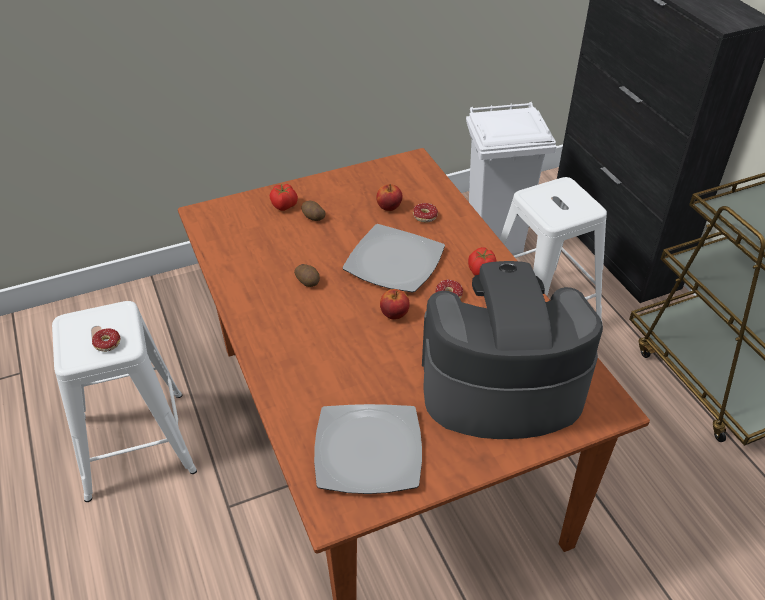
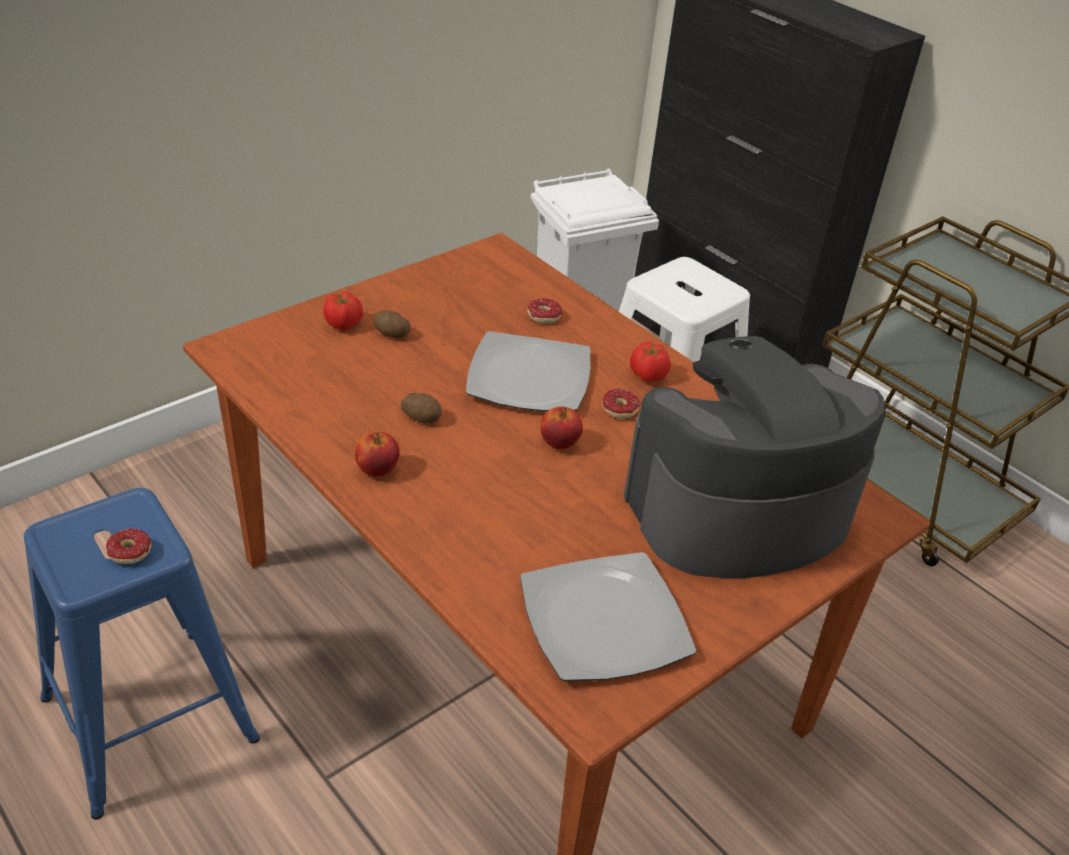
camera: 20 degrees left, 5 degrees down
(134, 443) = (146, 717): white stool -> blue stool
(389, 207) = (490, 310): apple -> apple (377, 469)

